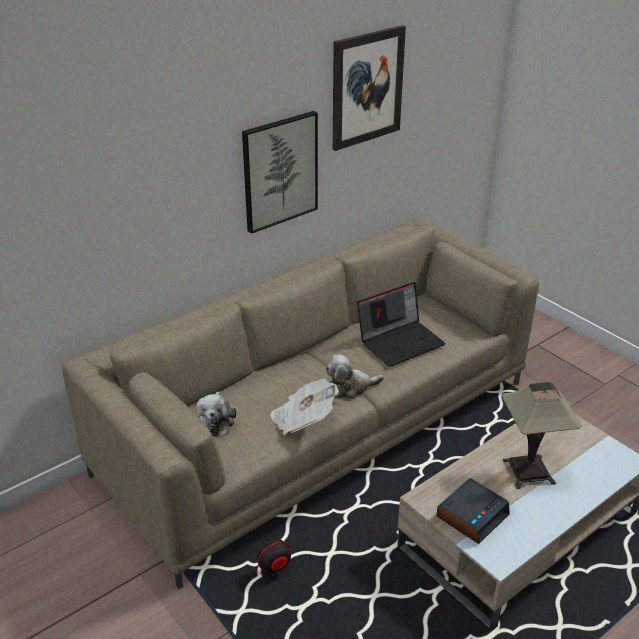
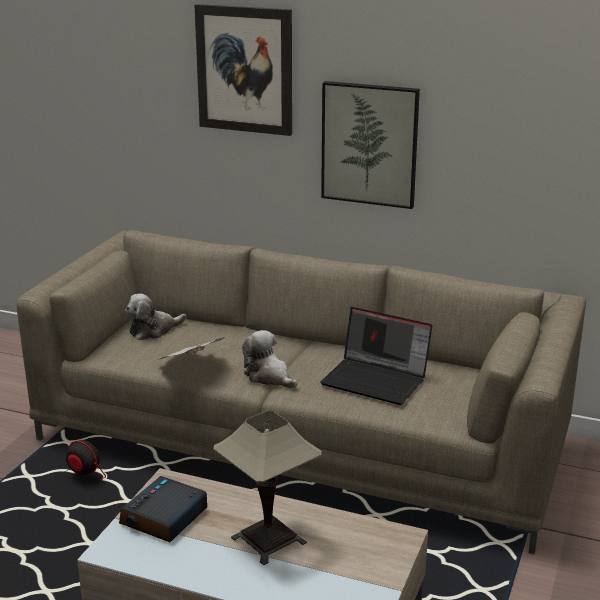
camera: 60 degrees right, 10 degrees down
(367, 87) = (503, 86): picture -> picture (245, 69)
(472, 515) = (164, 518): alarm clock -> alarm clock turned 105 degrees clockwise

